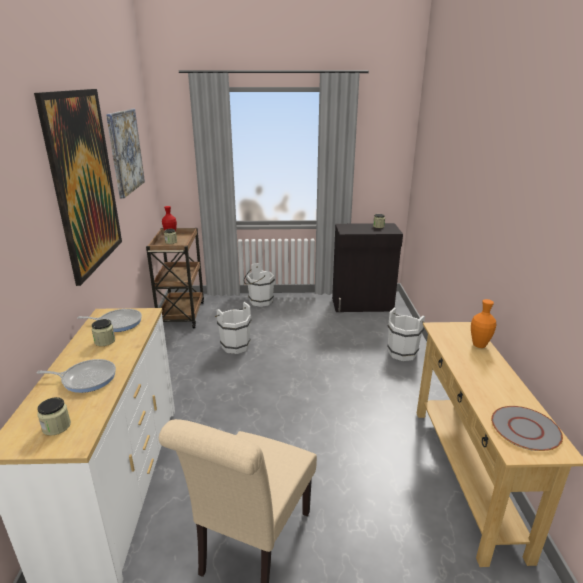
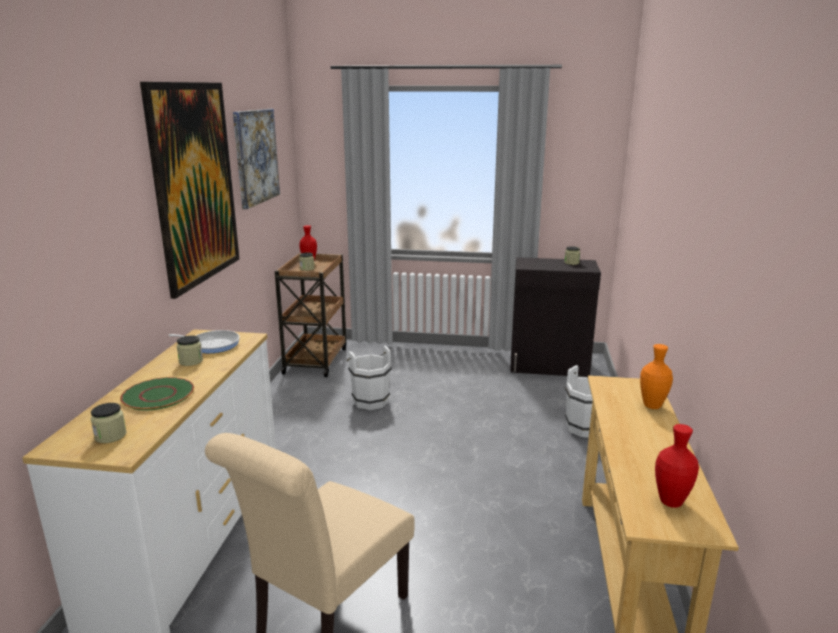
camera: 10 degrees right, 5 degrees down
(86, 378) = (158, 395): frying pan -> green plate
(259, 302) = (415, 353): white bucket -> none
(525, 429) = (671, 502): grey plate -> red vase

